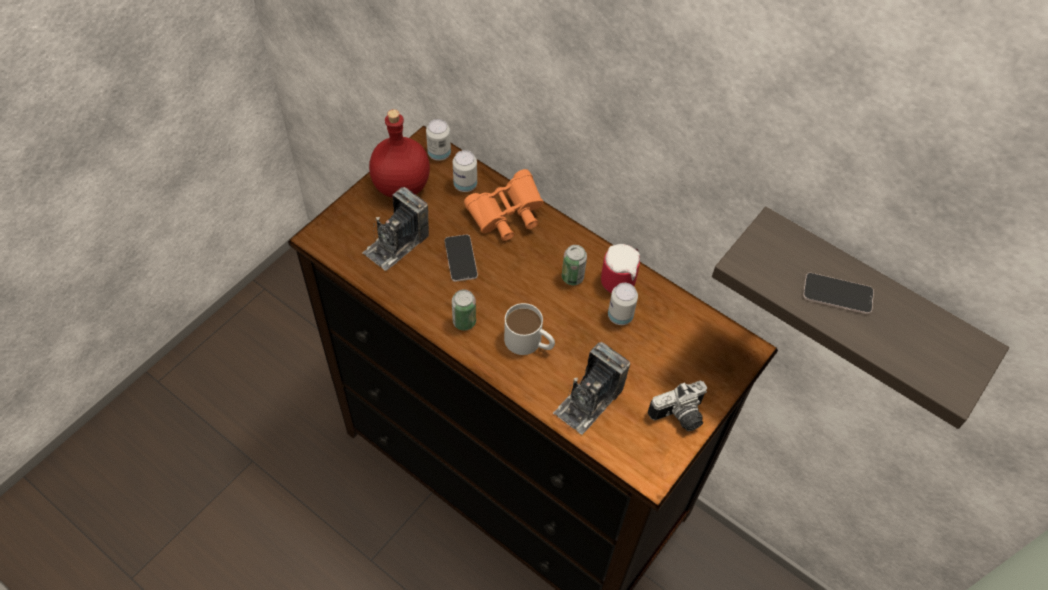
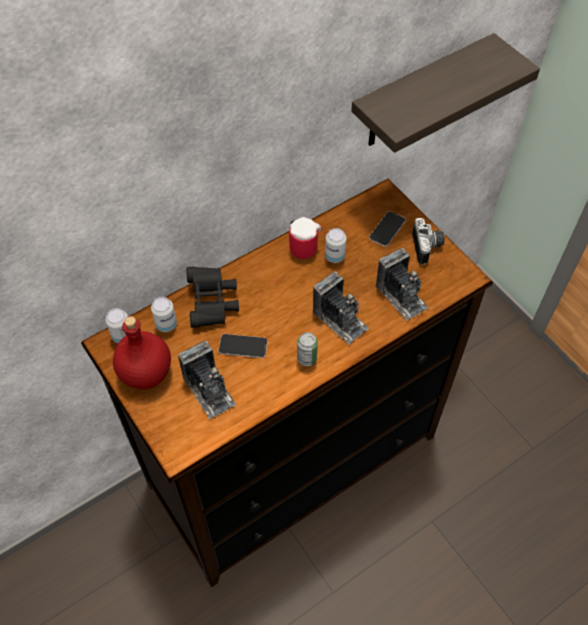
camera: 70 degrees left, 0 degrees up
(506, 216) = (212, 303): orange binoculars -> black binoculars
(529, 342) = (340, 319): white mug -> camera
(572, 277) = (289, 276): can -> none
(837, 294) = (436, 91): phone -> phone (387, 229)

